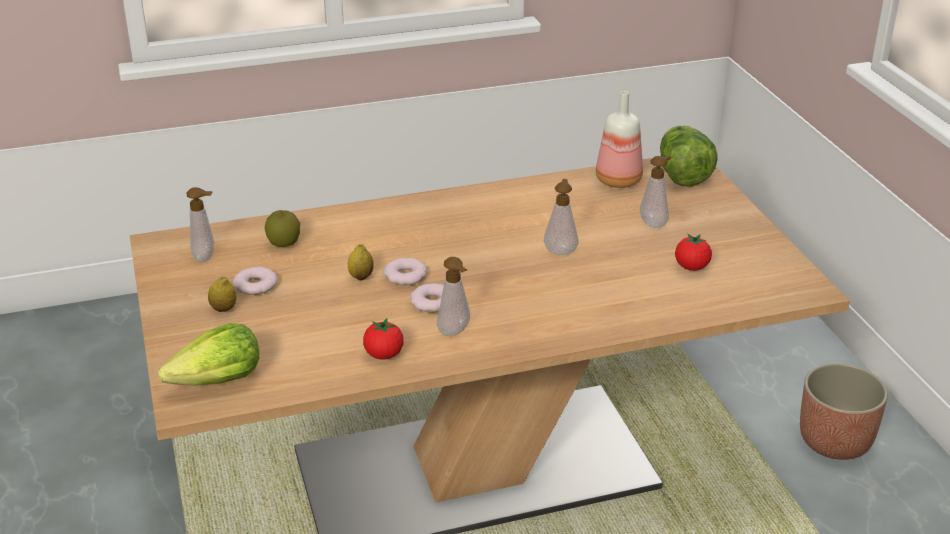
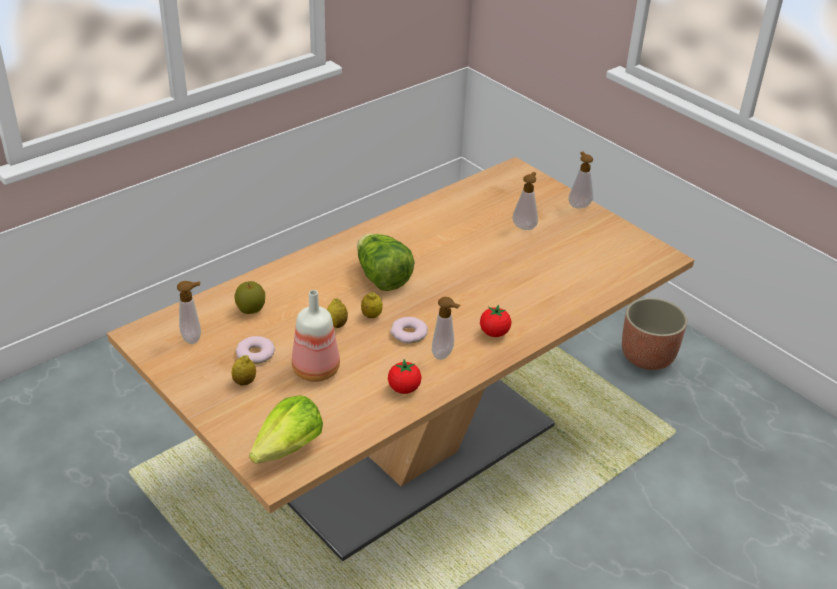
camera: 25 degrees left, 5 degrees up
(405, 276) = (371, 315): donut -> lemon
(560, 250) = (473, 265): soap dispenser -> soap dispenser (578, 205)
(619, 181) = (475, 195): bottle -> bottle (317, 370)
(682, 175) = (517, 181): lettuce -> lettuce (382, 278)
(691, 267) = (575, 257): tomato -> tomato (494, 333)

